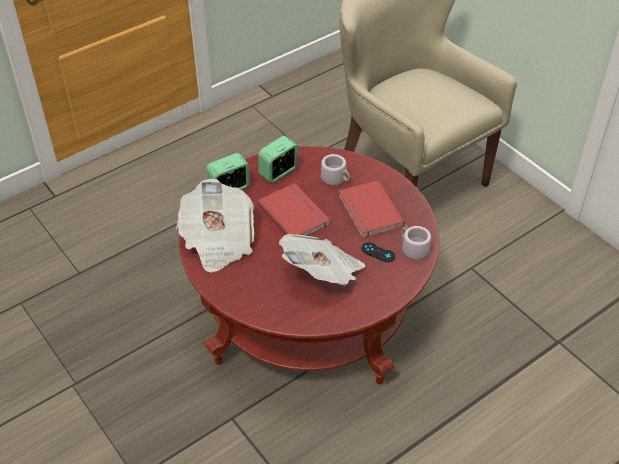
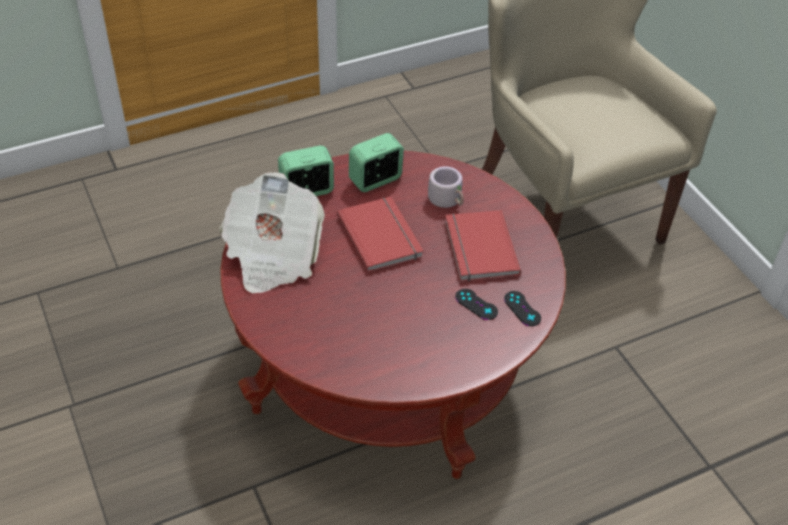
camera: 10 degrees right, 0 degrees up
(323, 273) = (396, 319): newspaper -> none
(411, 250) = (522, 308): grey mug -> black game controller

